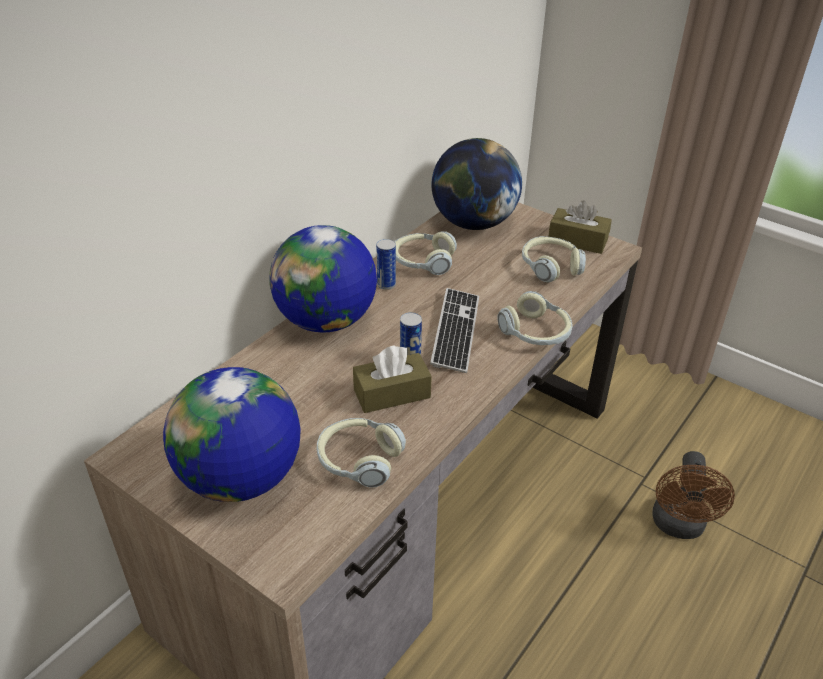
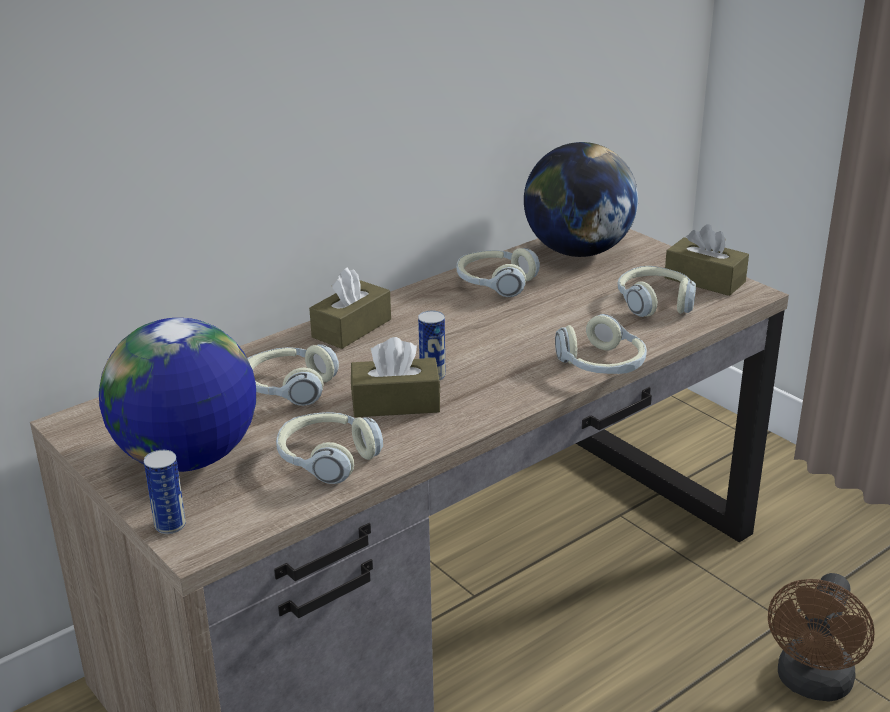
camera: 15 degrees right, 10 degrees down
(298, 390) = (288, 388): none -> headphones
(326, 321) = (351, 328): globe -> brown tissue box
(386, 285) = (439, 301): can -> can (170, 525)
(455, 331) = (502, 353): keyboard -> none

